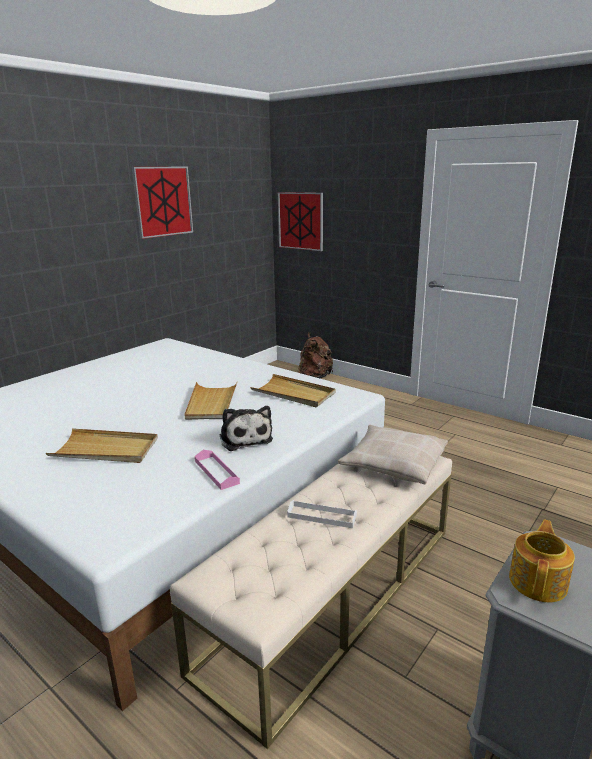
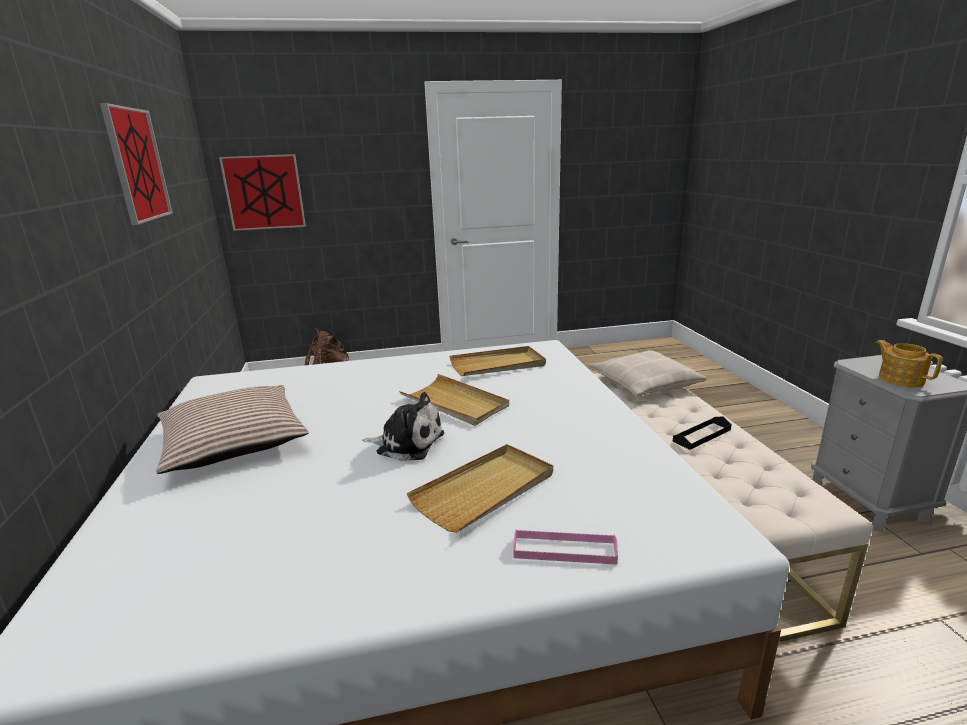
camera: 50 degrees left, 0 degrees up
(104, 375) = (233, 441): none -> pillow
(216, 472) = (623, 441): pink tray -> pink tray (564, 550)
(245, 438) = (565, 410): plush toy -> plush toy (407, 443)
(322, 516) = (702, 435): white tray -> black tray

